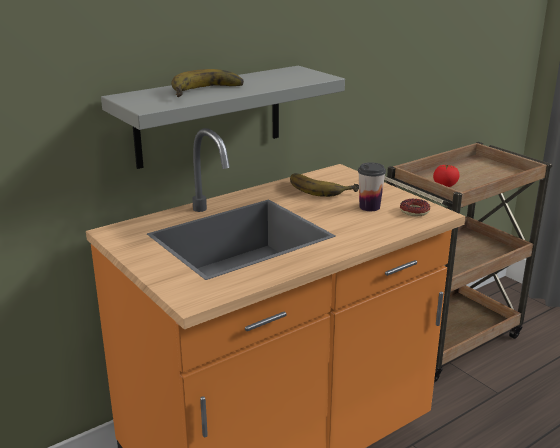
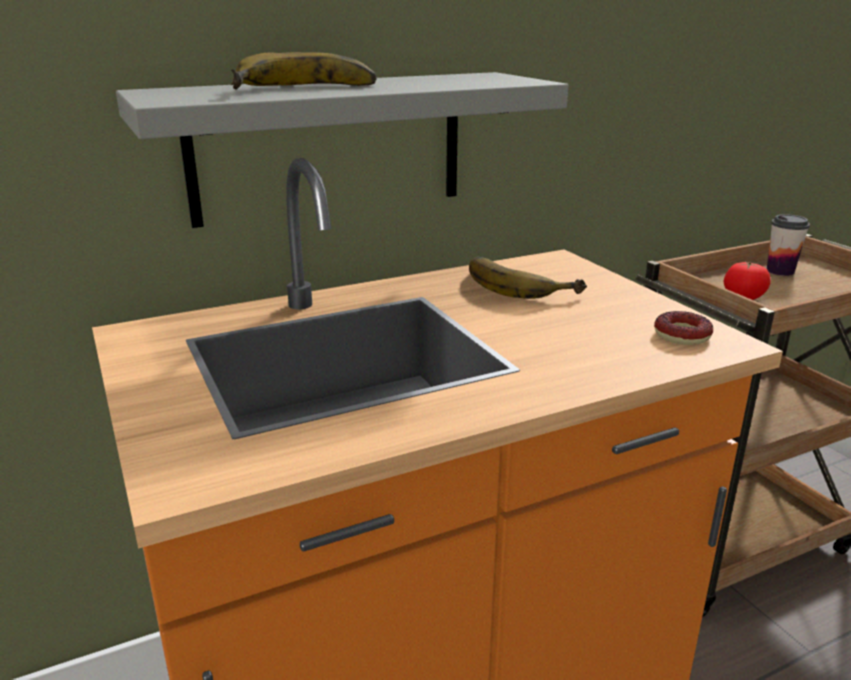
camera: 10 degrees right, 0 degrees up
(369, 207) = (598, 321): cup -> cup (780, 271)

